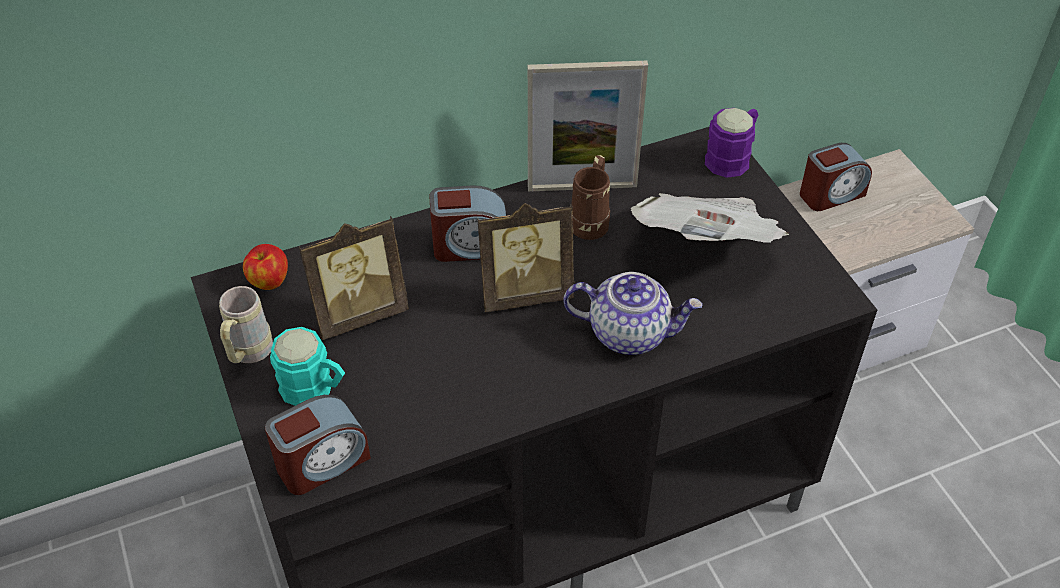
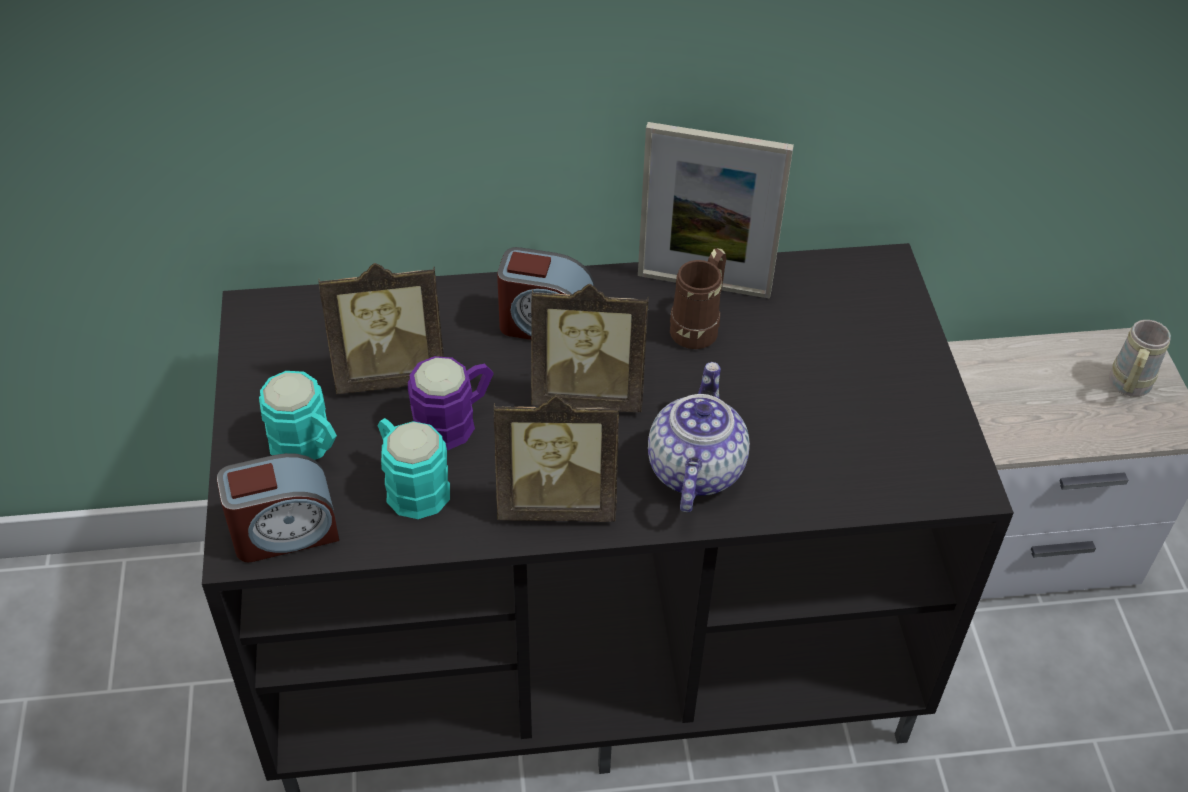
camera: 15 degrees right, 0 degrees up
(248, 355) = (250, 392): beige mug -> beige mug (1127, 388)
(268, 281) = (304, 314): apple -> none
(411, 398) = (410, 484): none -> turquoise mug
(533, 384) = (557, 502): none -> picture frame
(630, 332) = (694, 468): teapot -> teapot turned 105 degrees counterclockwise
(707, 246) = (828, 387): newspaper -> none
(732, 157) = (901, 287): purple mug -> purple mug (454, 421)
(831, 194) = (1044, 363): alarm clock -> none

